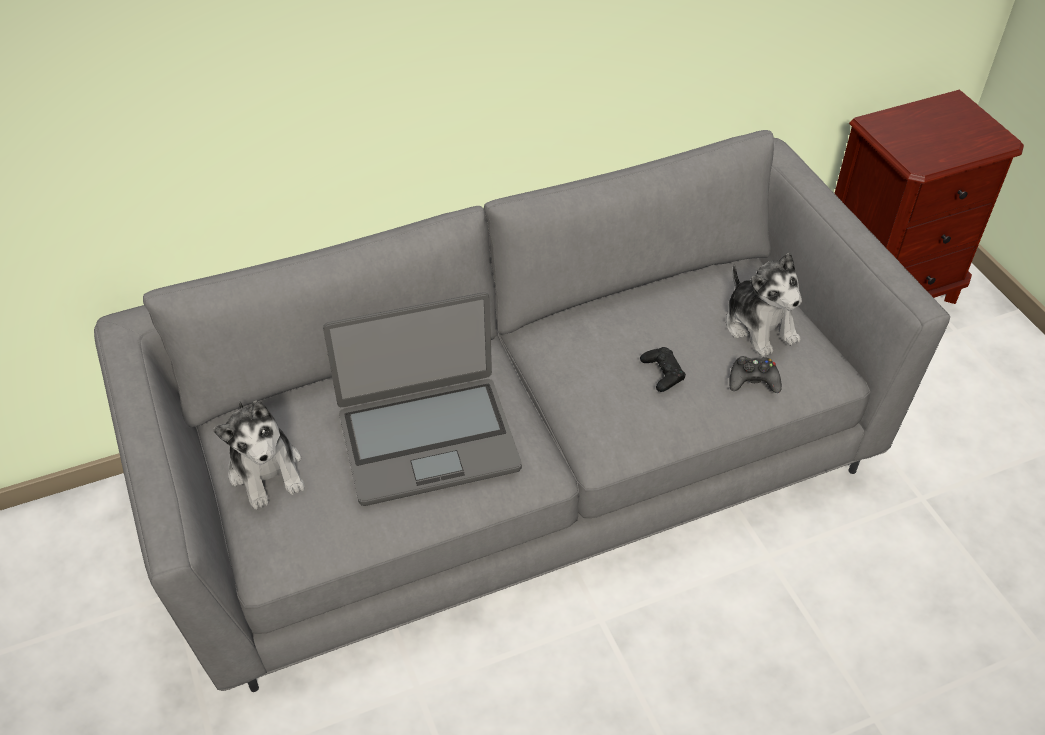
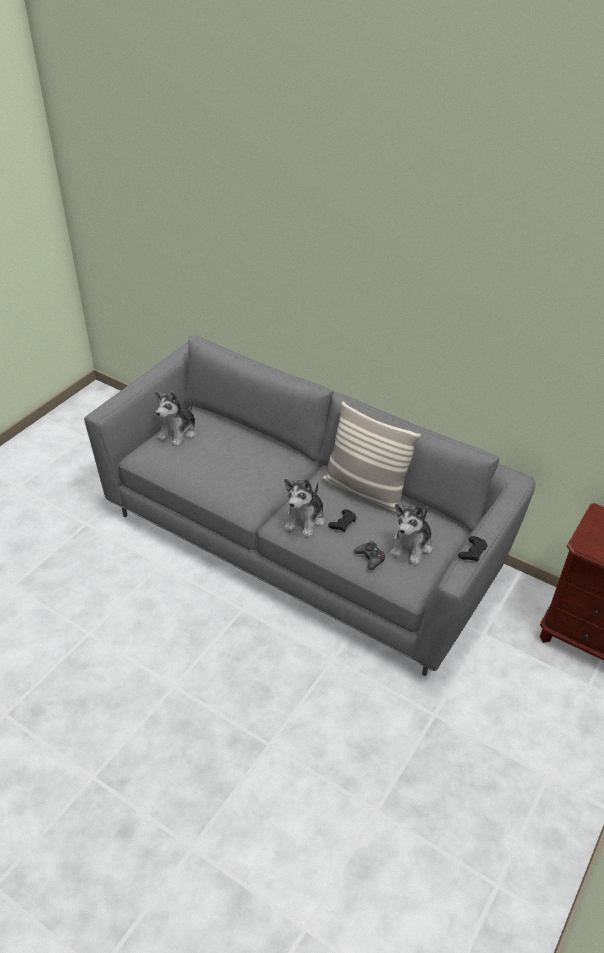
camera: 55 degrees right, 5 degrees down
(428, 439) = (233, 467): laptop -> none
(613, 315) = (364, 491): none -> pillow
(619, 411) = (305, 519): none -> plush toy
(881, 259) = (472, 552): none -> black game controller

